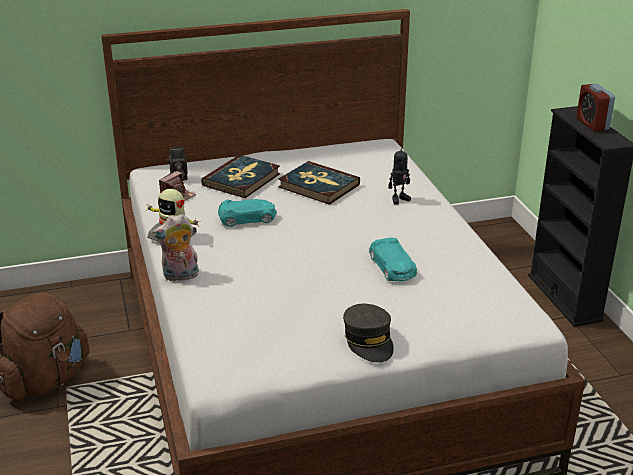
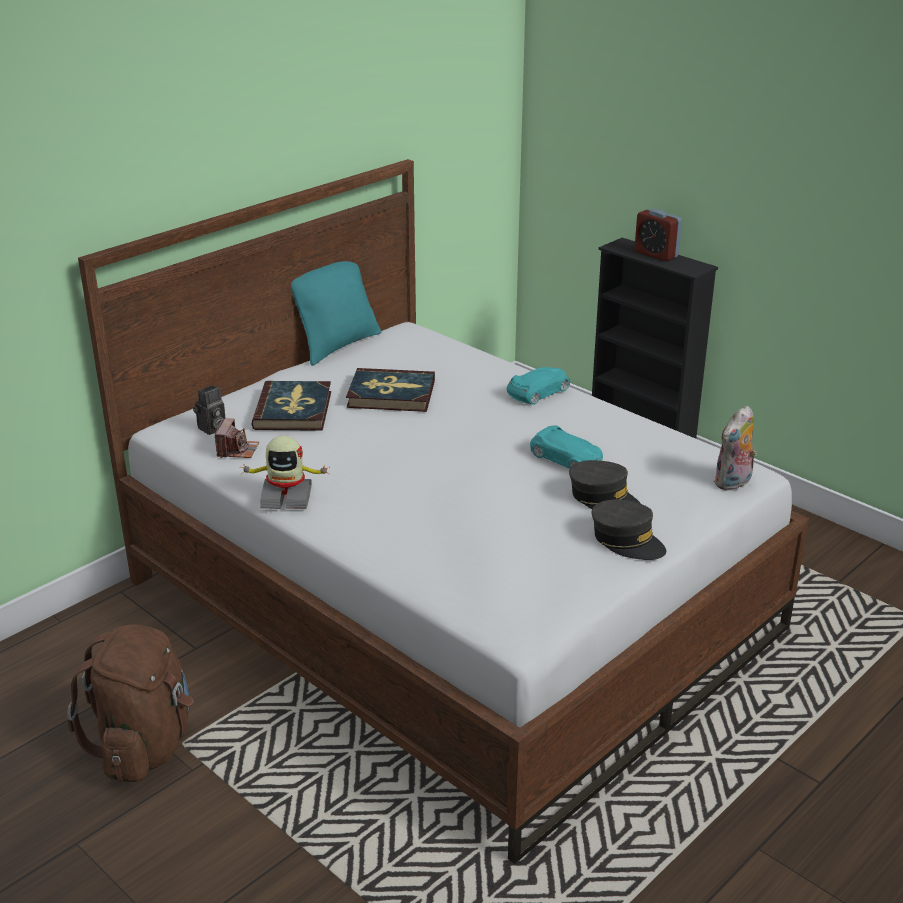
camera: 30 degrees left, 0 degrees up
(180, 276) = (349, 540): plush toy -> plush toy (733, 483)
(247, 218) = (352, 452): turquoise toy car -> turquoise toy car (539, 392)
(321, 143) = (337, 345): none -> turquoise pillow
(387, 304) = (603, 498): none -> grey cap
(399, 199) = (493, 386): toy robot -> none

